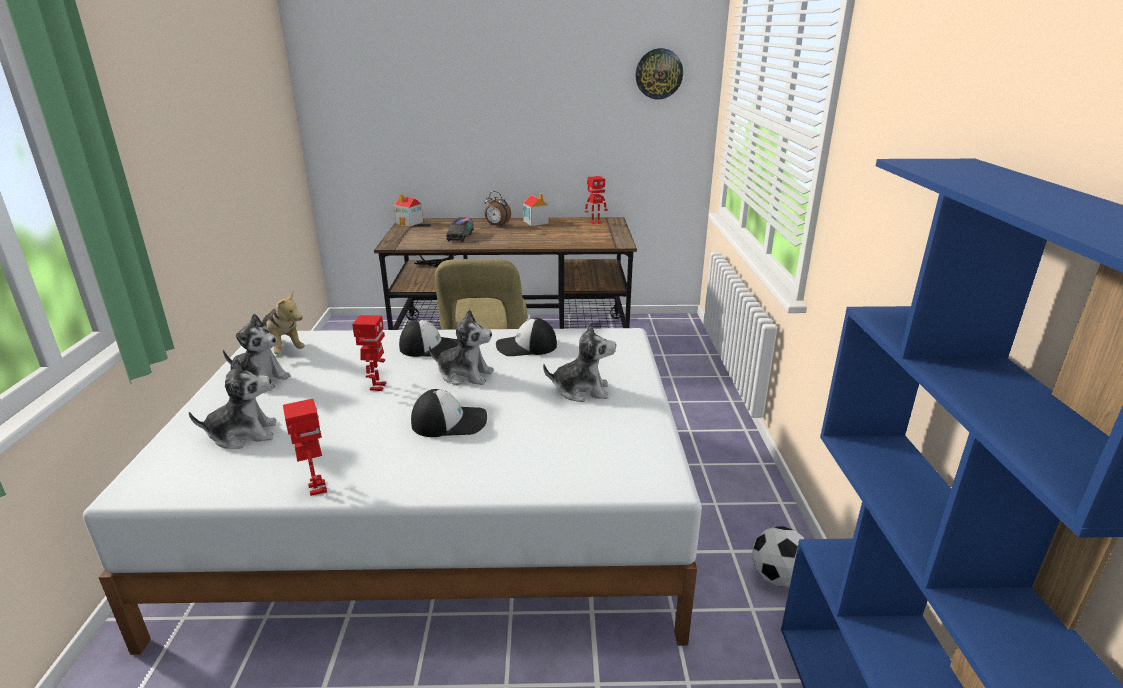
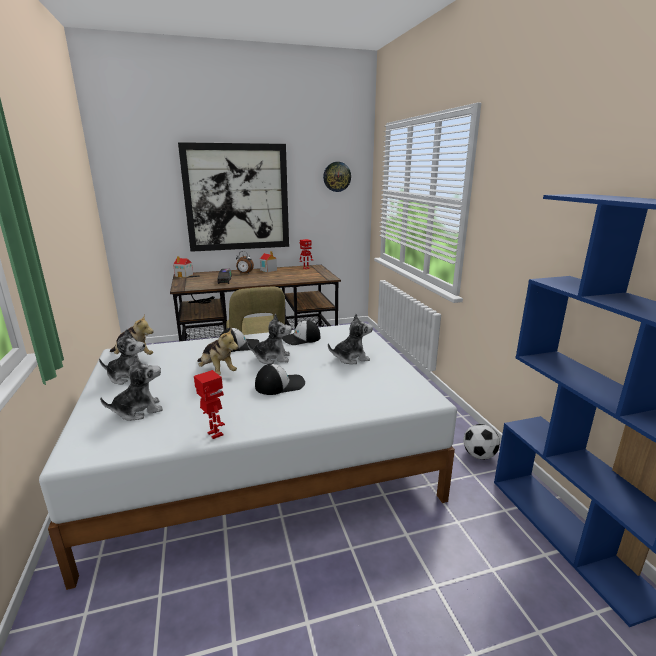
camera: 15 degrees left, 5 degrees down
(377, 387) = (217, 371): toy robot -> plush toy
(495, 106) = (237, 198): none -> picture

